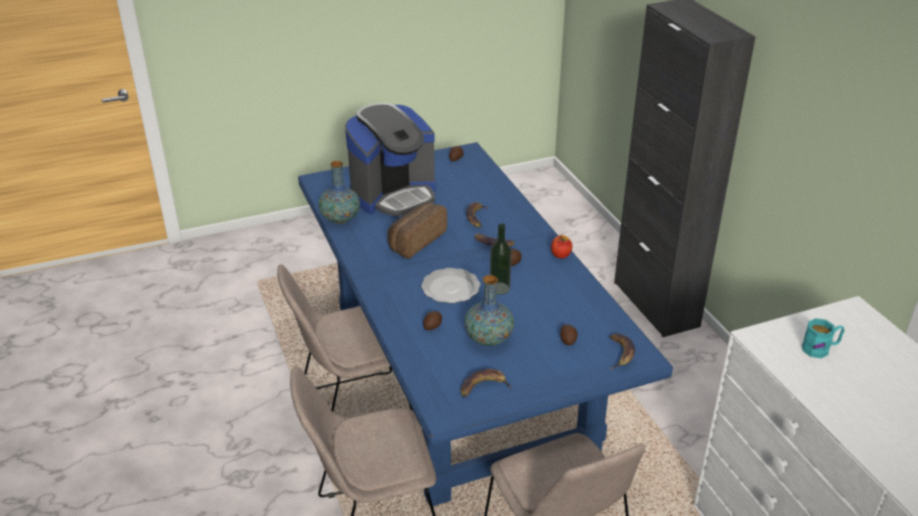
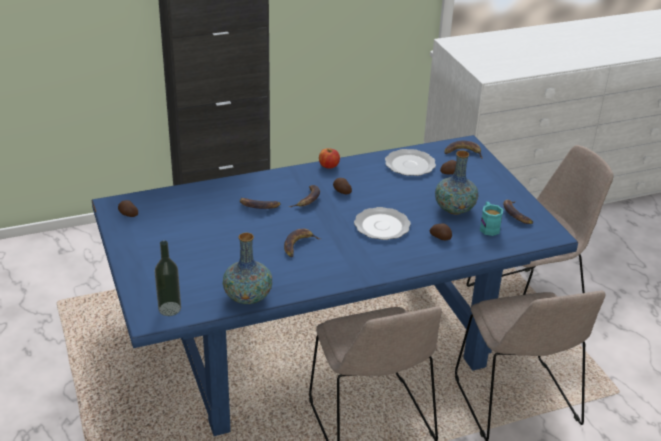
camera: 90 degrees left, 0 degrees up
(394, 195) = (202, 258): coffee machine -> none
(415, 240) = (298, 245): bread -> banana
(499, 288) = (381, 200): bottle -> bottle (169, 309)
(579, 309) = (409, 164): none -> plate
(820, 349) = (495, 59): turquoise mug -> turquoise mug (488, 226)

